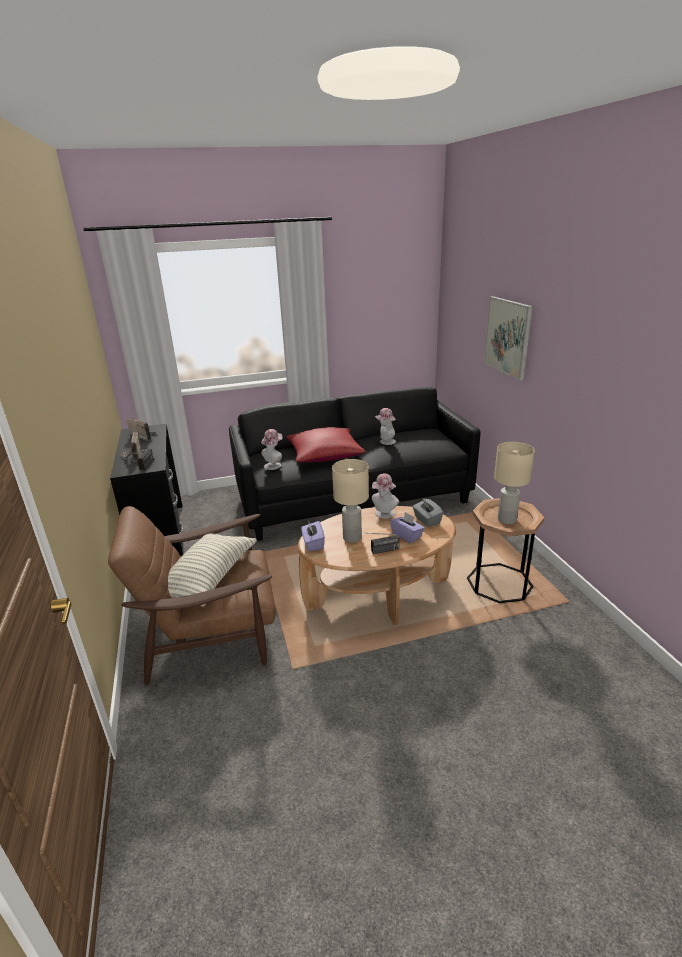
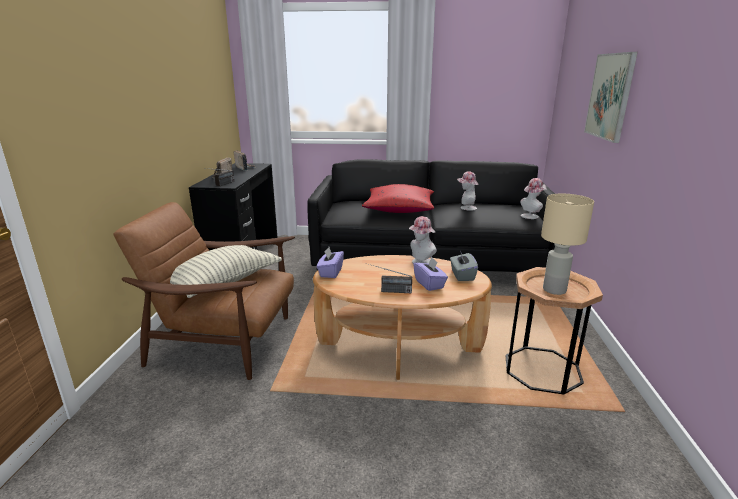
camera: 20 degrees right, 5 degrees down
(274, 465) = (346, 209): hat -> hat (531, 216)
(352, 537) = (372, 275): beige table lamp -> none

